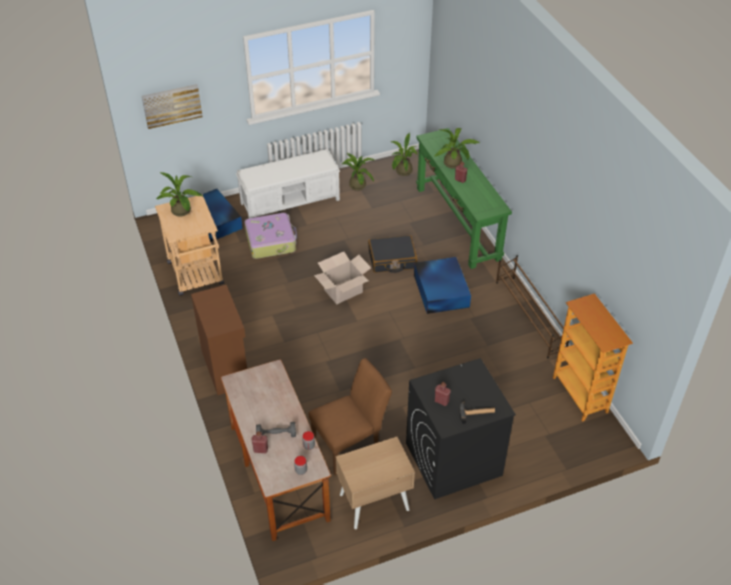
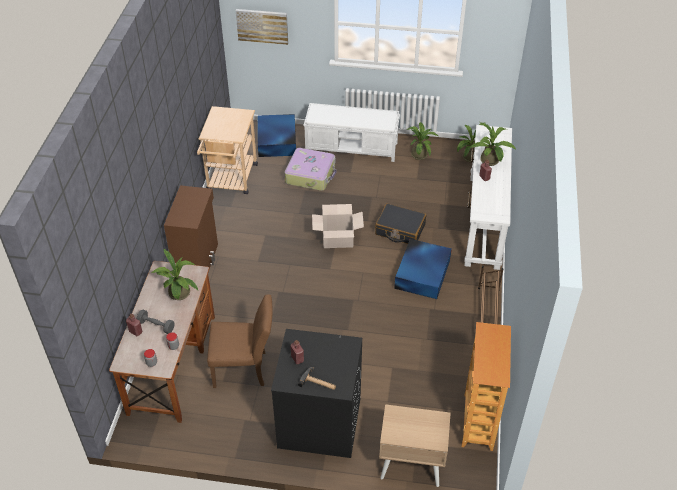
camera: 30 degrees right, 0 degrees up
(182, 212) = (228, 118): potted plant -> potted plant (180, 295)
(374, 502) = (226, 425): beige nightstand -> beige nightstand (411, 464)
(457, 223) = (484, 221): green console table -> white console table

